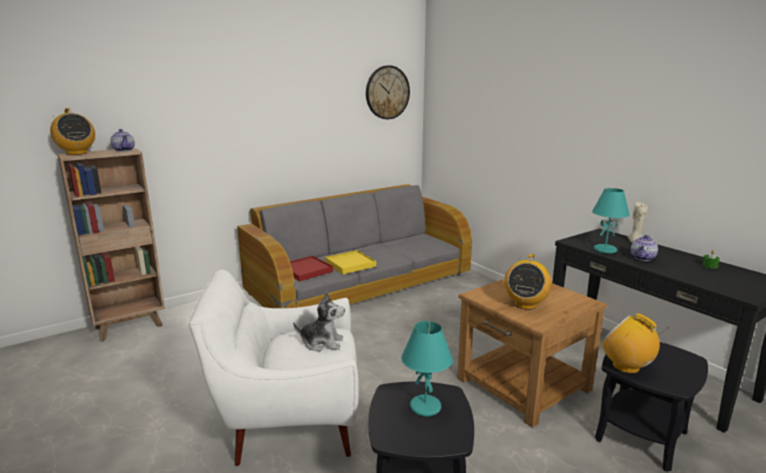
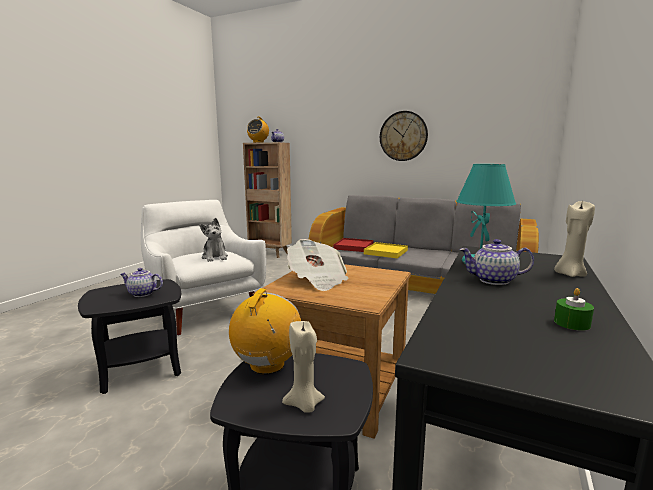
camera: 60 degrees right, 5 degrees down
(387, 92) = (508, 102): wall clock -> wall clock (403, 136)
(426, 407) = (142, 294): turquoise table lamp -> teapot
(525, 304) = (317, 280): radio -> newspaper
(678, 365) = (304, 405): none -> beige candle

